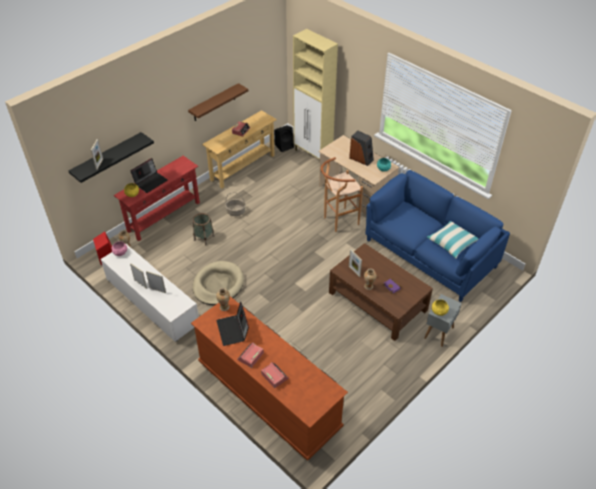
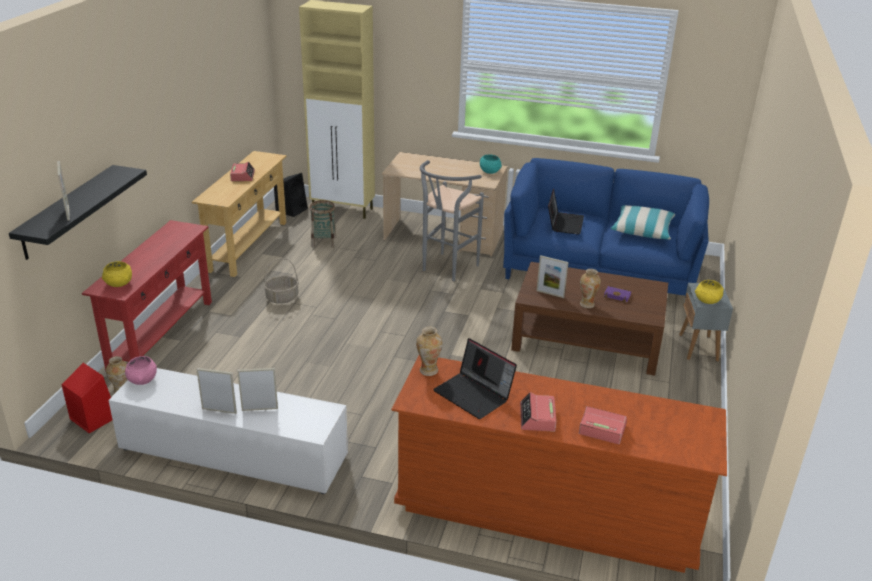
camera: 30 degrees left, 15 degrees down
(150, 181) = (140, 261): laptop -> laptop (564, 223)
(204, 238) = (256, 342): basket -> basket (323, 242)
(214, 103) = (200, 126): brown shelf -> none
(218, 285) = (332, 393): beige dog bed -> none
(338, 221) = (446, 269): brown stool -> grey stool
(361, 158) = (450, 168): speaker -> none

